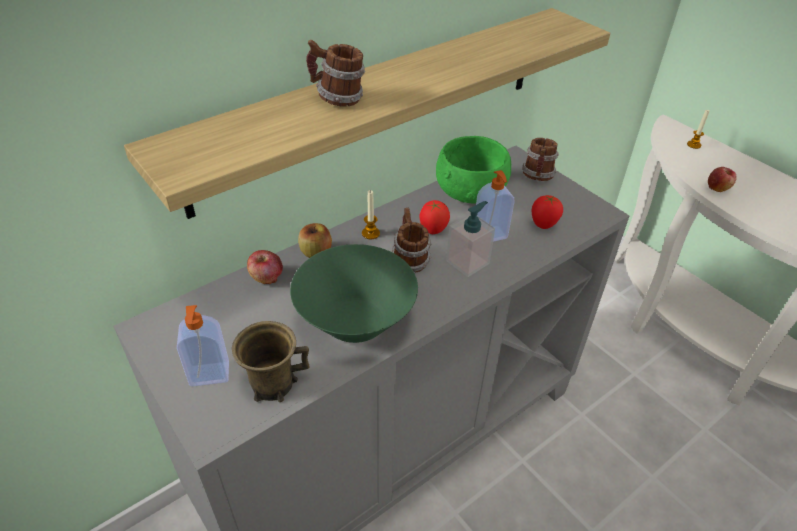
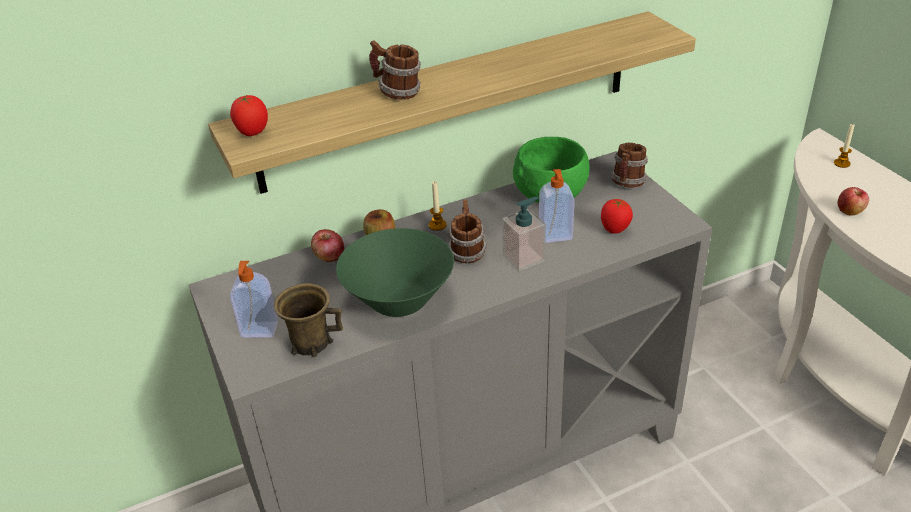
camera: 15 degrees right, 5 degrees down
(433, 230) = (499, 227): tomato -> tomato (252, 133)

